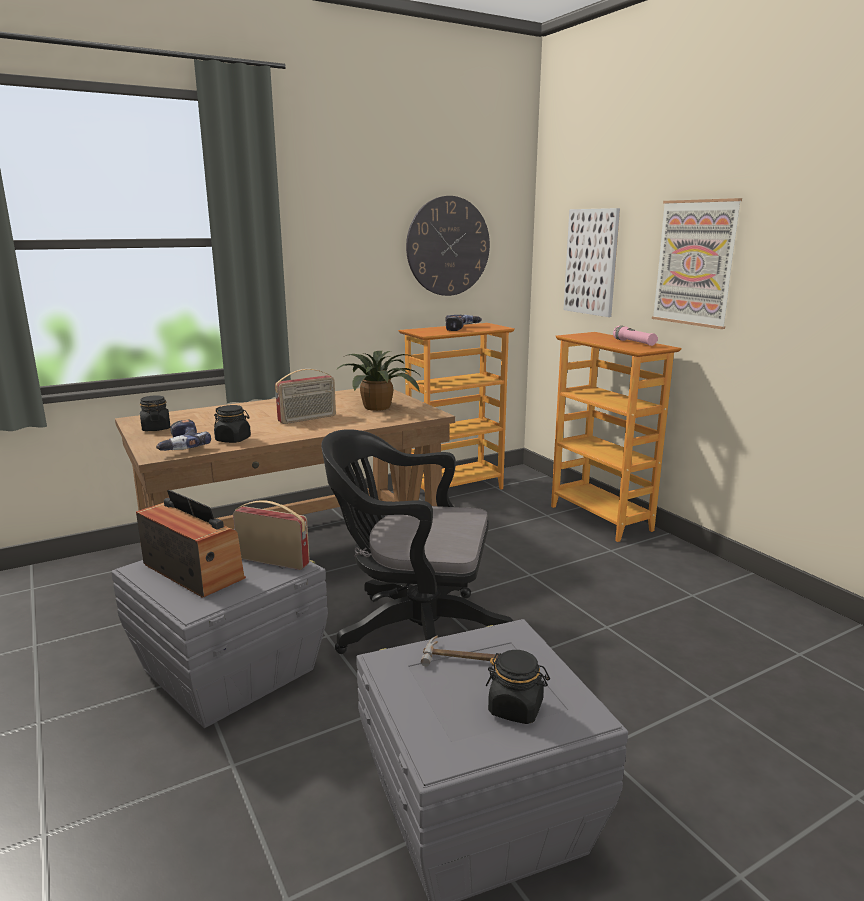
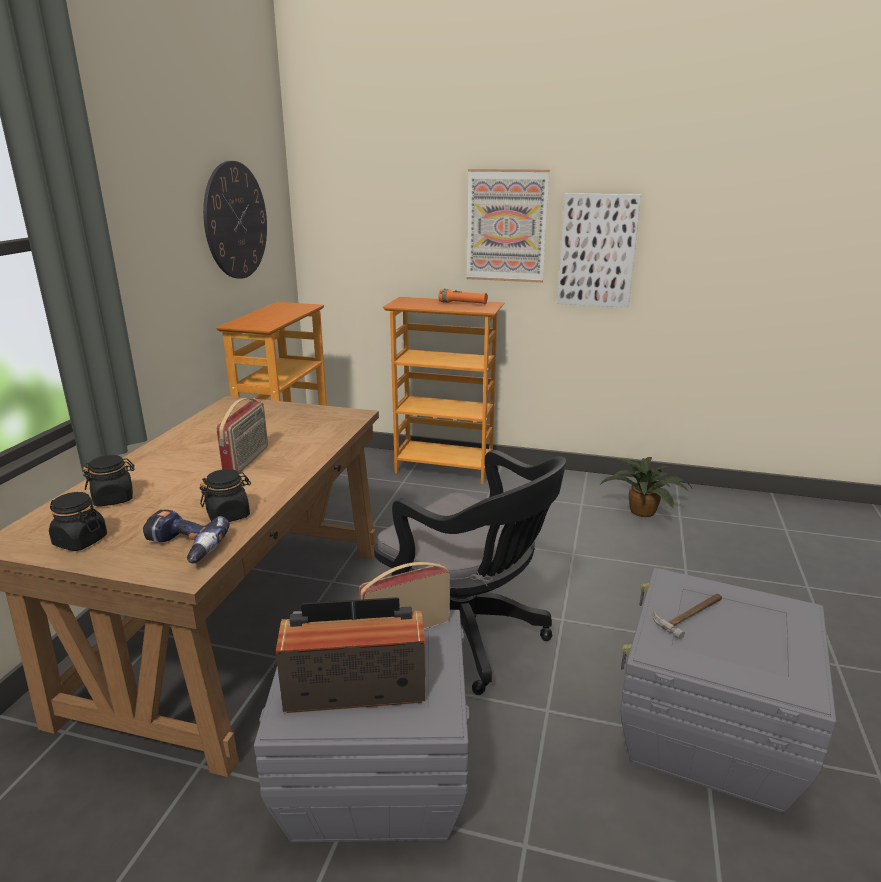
camera: 45 degrees left, 5 degrees up
(379, 407) = (288, 423): potted plant -> potted plant (644, 511)
(413, 633) = (468, 635): black office chair -> black office chair turned 105 degrees counterclockwise
(462, 328) = (277, 313): power drill -> none
(516, 708) = (769, 630): black jar -> black jar (114, 498)
(591, 262) = (381, 228): picture -> picture (597, 251)
(634, 343) = (462, 303): pink flashlight -> orange flashlight

